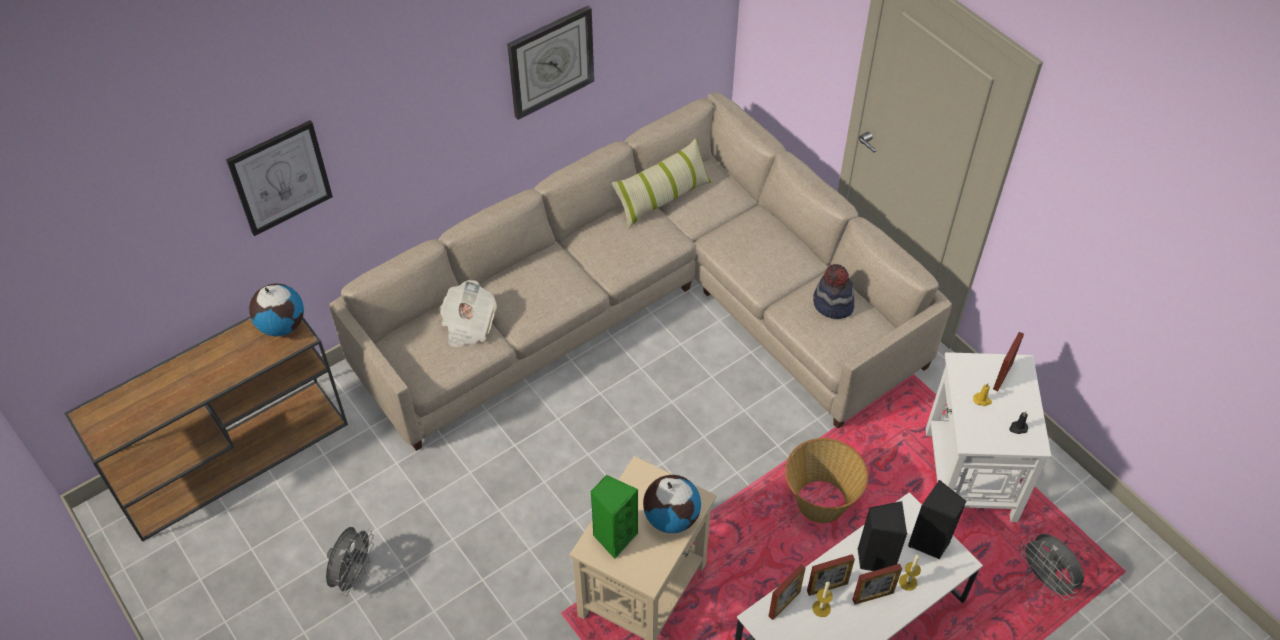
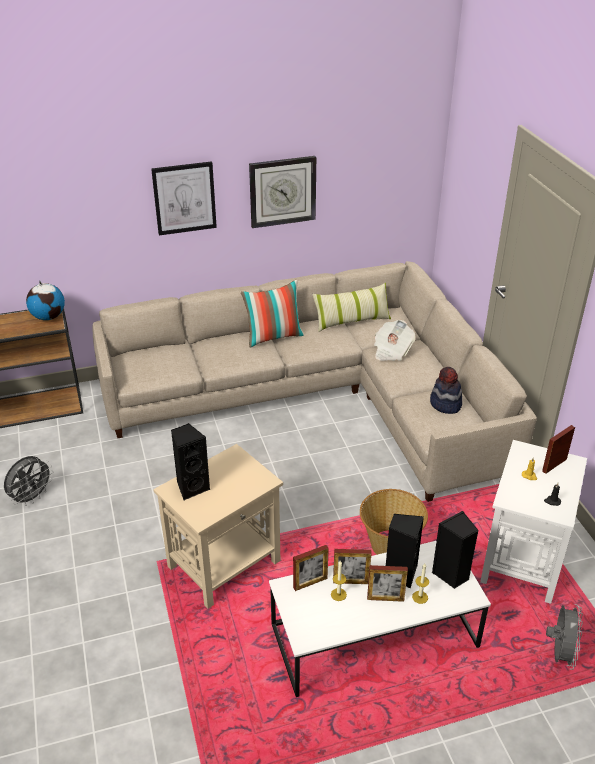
camera: 20 degrees right, 15 degrees down
(280, 177) = (68, 206): picture -> picture (184, 198)
(468, 325) = (178, 358): newspaper -> newspaper (391, 351)
(574, 253) = (273, 337): none -> pillow
(614, 536) = (192, 487): green speaker -> black speaker
(671, 517) = (241, 486): globe -> none
(1046, 580) = (559, 653): grey fan -> grey fan turned 150 degrees counterclockwise

